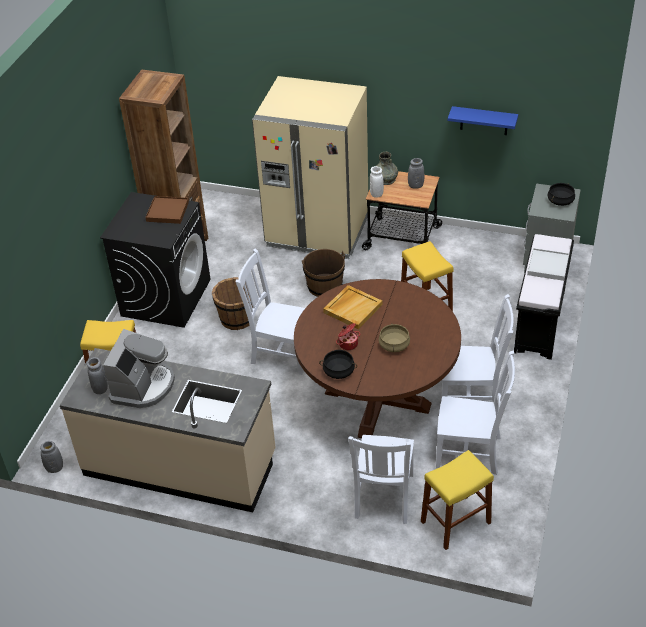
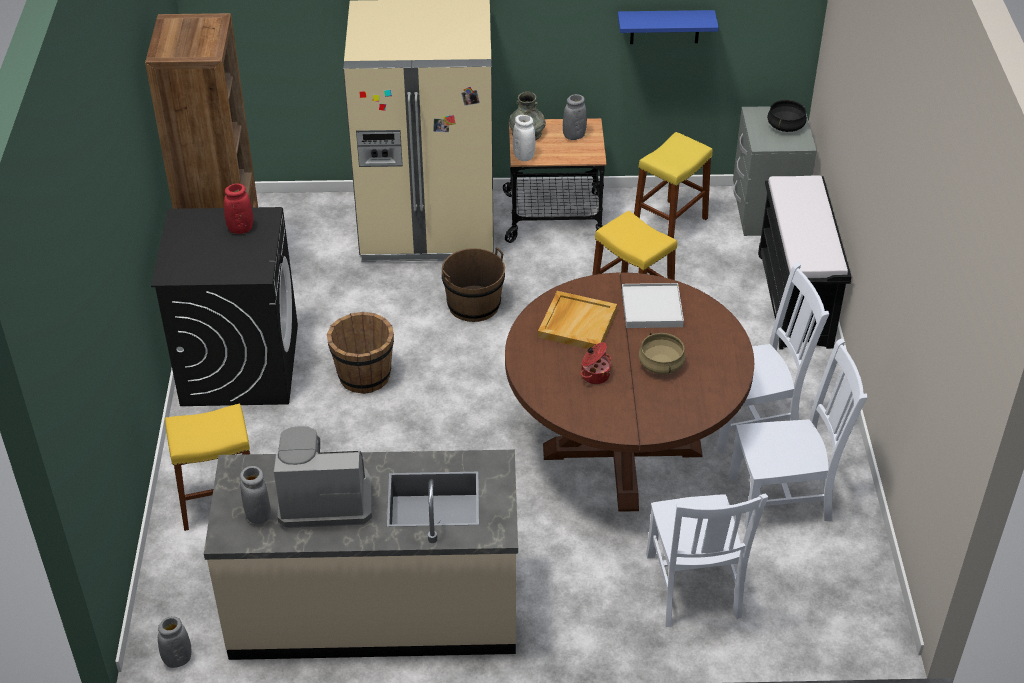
camera: 20 degrees left, 0 degrees up
(143, 386) = (324, 497): coffee machine -> coffee machine turned 90 degrees counterclockwise
(167, 211) = (240, 229): brown tray -> red vase
(281, 353) = (453, 413): white chair -> none
(338, 371) = (600, 417): black cooking pot -> none
(455, 522) = (807, 600): yellow stool -> yellow stool (670, 225)
(548, 266) = (808, 217): white tray -> white tray (652, 308)

